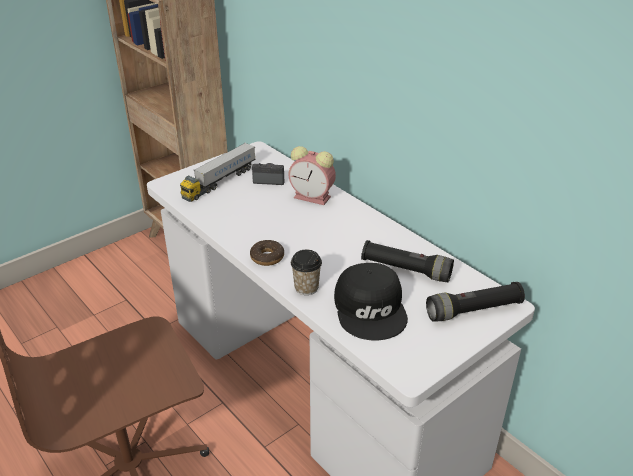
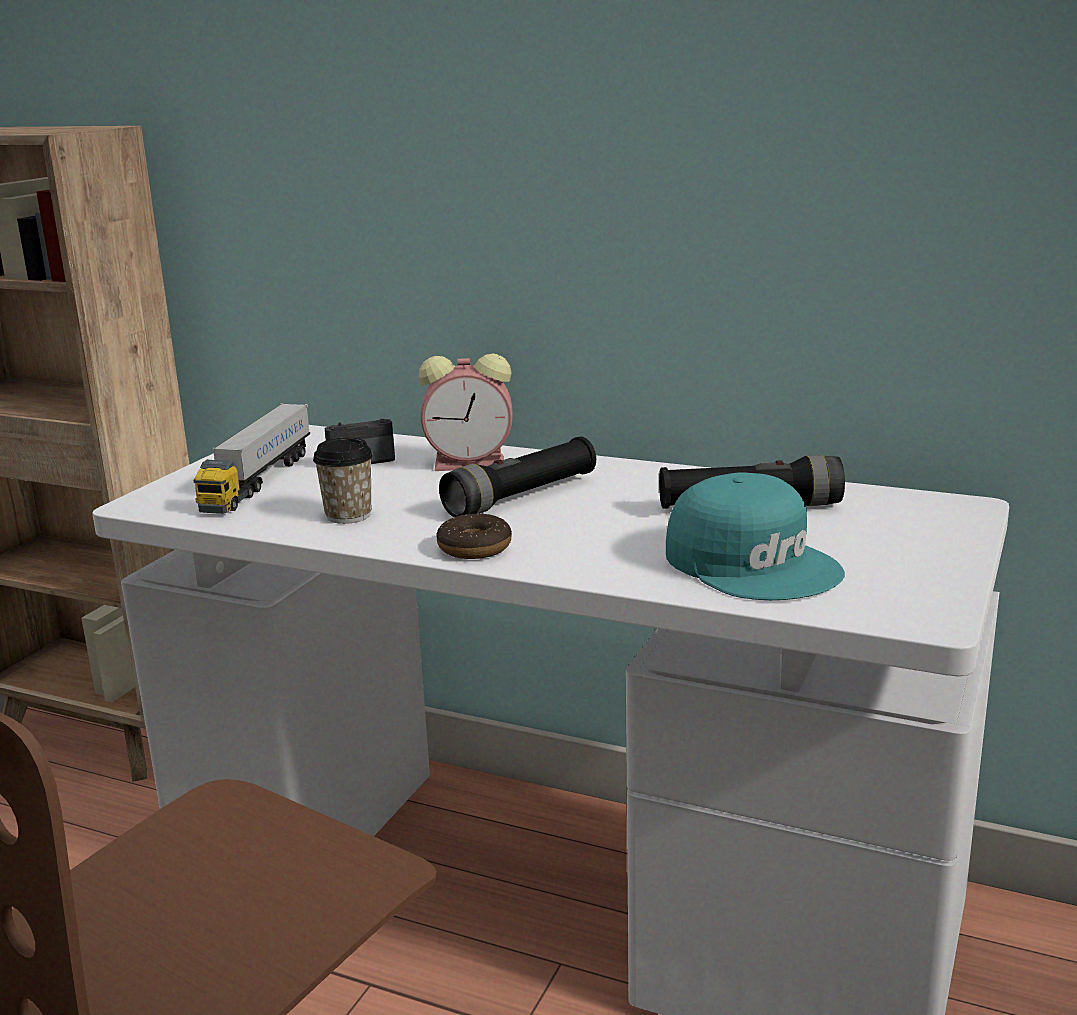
camera: 25 degrees left, 15 degrees down
(306, 288) = (601, 566): cup -> cup (348, 515)
(371, 308) = (753, 562): black cap -> turquoise cap
(473, 310) = (922, 524): black flashlight -> black flashlight (521, 497)

